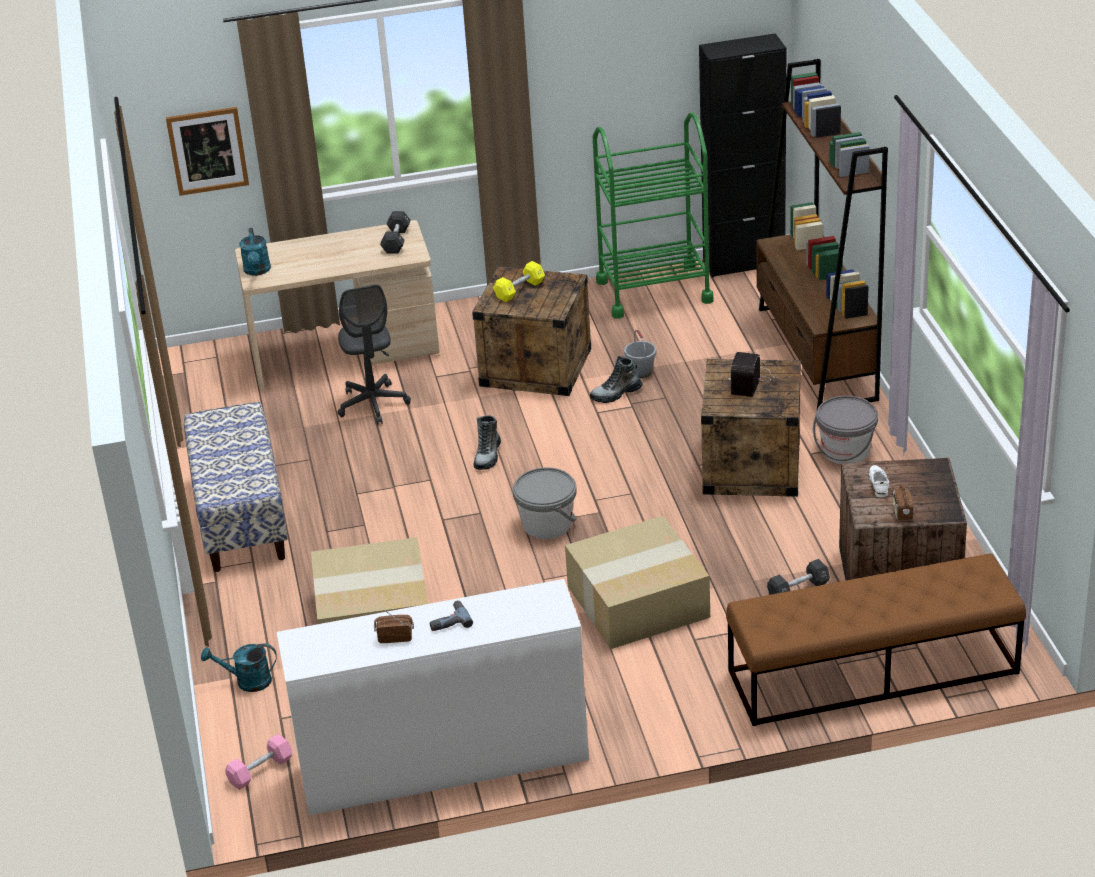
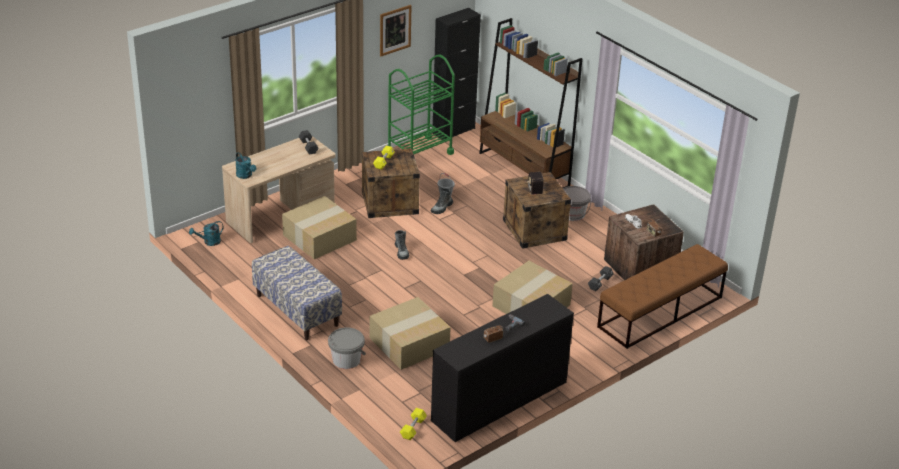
camera: 30 degrees left, 0 degrees up
(207, 150) = (204, 112): picture -> picture (395, 30)
(247, 681) = (370, 389): turquoise watering can -> turquoise watering can (209, 242)
(260, 770) = (413, 428): pink dumbbell -> yellow dumbbell
(373, 404) = (319, 238): grey office chair -> cardboard box
(442, 763) = (499, 401): white dresser -> black dresser
(547, 524) = (458, 279): grey bucket -> grey bucket (346, 360)

